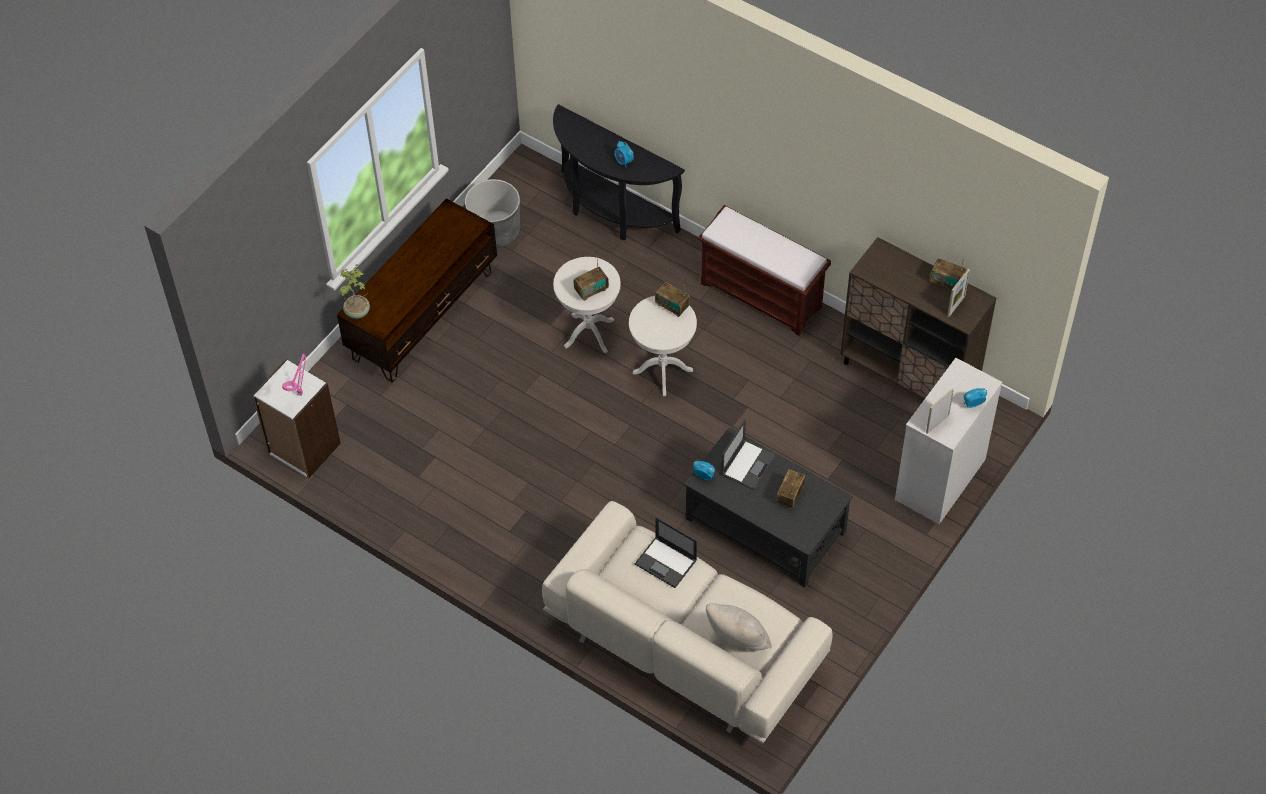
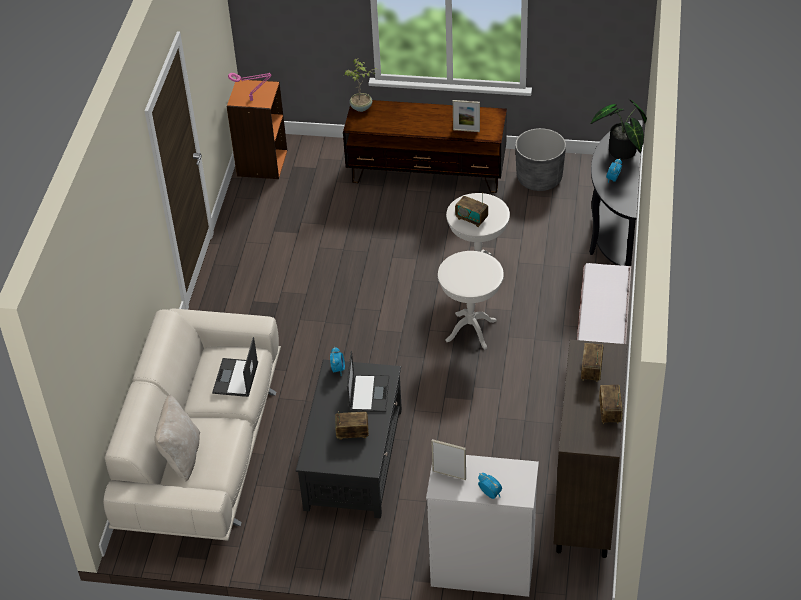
camera: 65 degrees right, 10 degrees down
(303, 449) = (261, 163): white bookcase -> orange bookcase
(593, 139) = (622, 153): none -> potted plant
(672, 306) = (491, 272): radio -> radio (591, 371)
(748, 464) = (368, 393): laptop -> laptop turned 90 degrees counterclockwise
(956, 306) = (586, 429): picture frame -> picture frame (466, 130)

